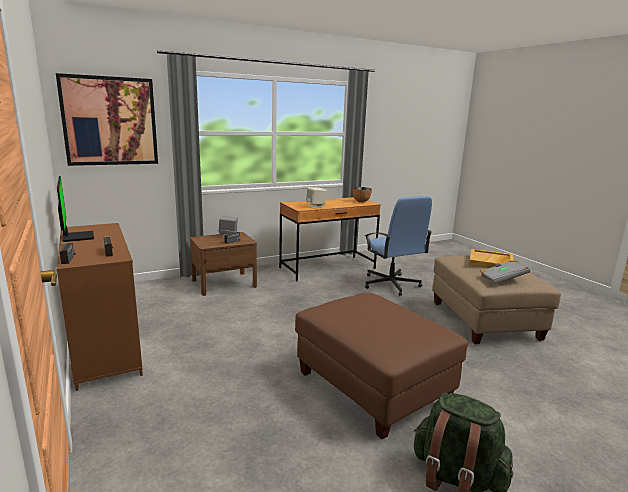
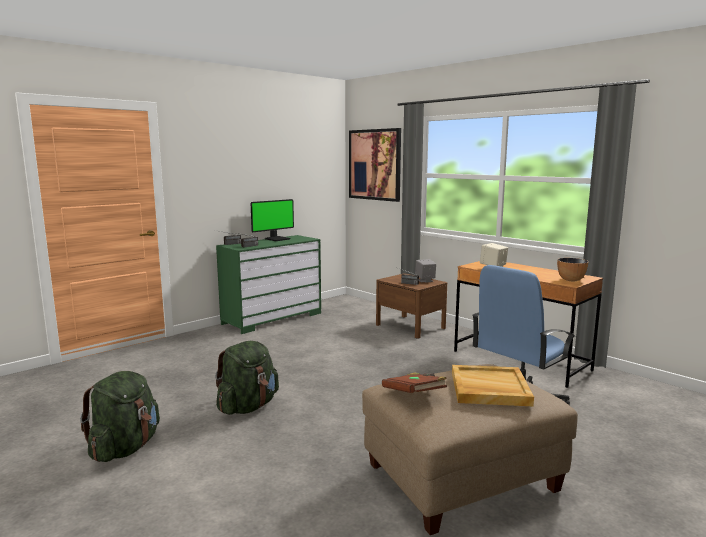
camera: 75 degrees right, 5 degrees down
(104, 347) = (272, 318): brown dresser -> green dresser
(371, 387) = (248, 407): brown ottoman -> green backpack
(502, 279) = (414, 395): grey book -> brown book

